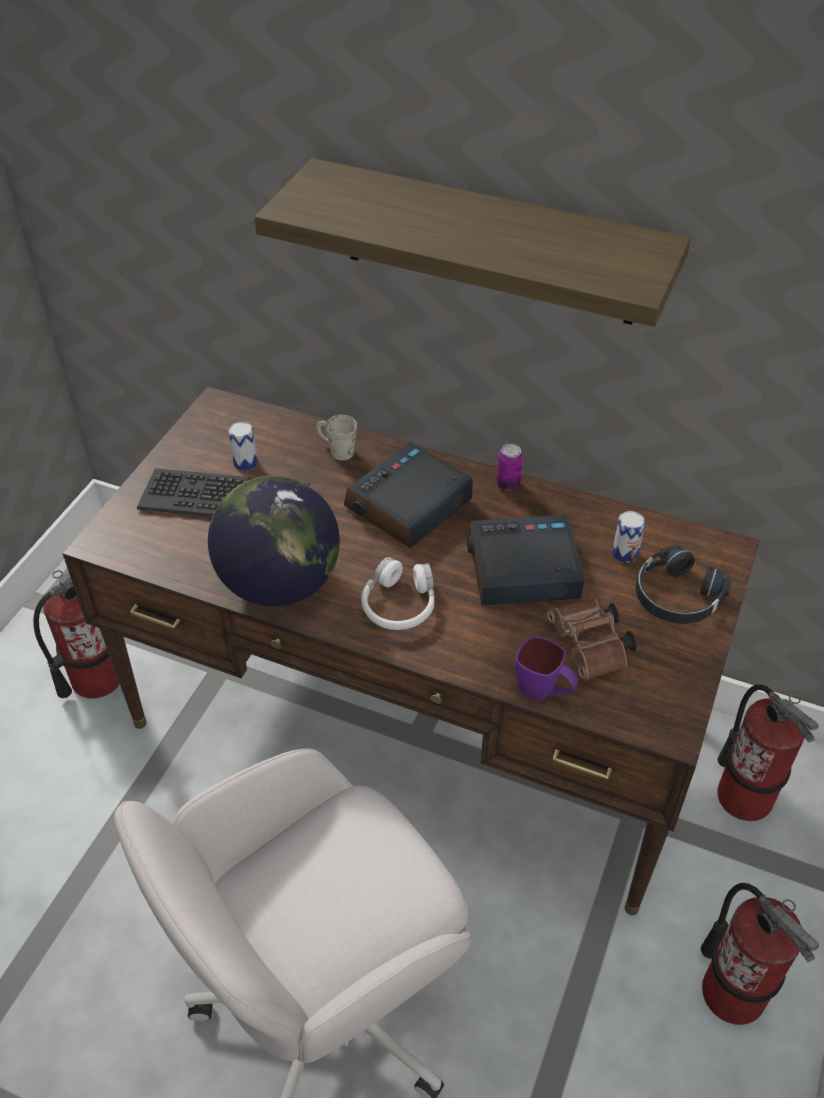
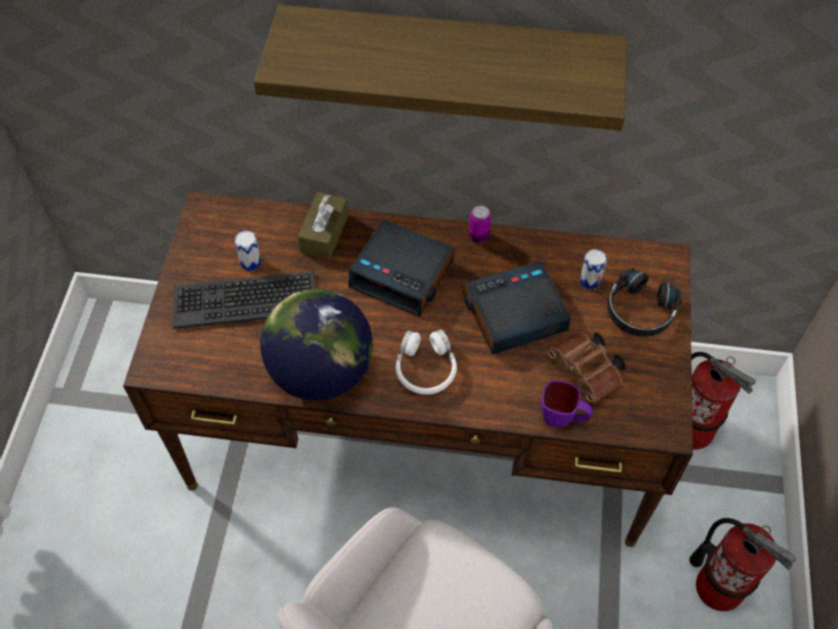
camera: 15 degrees left, 10 degrees up
(96, 678) = (138, 454): fire extinguisher -> none
(336, 450) = (324, 233): white mug -> brown tissue box
(408, 505) = (403, 274): alarm clock -> alarm clock turned 90 degrees counterclockwise

